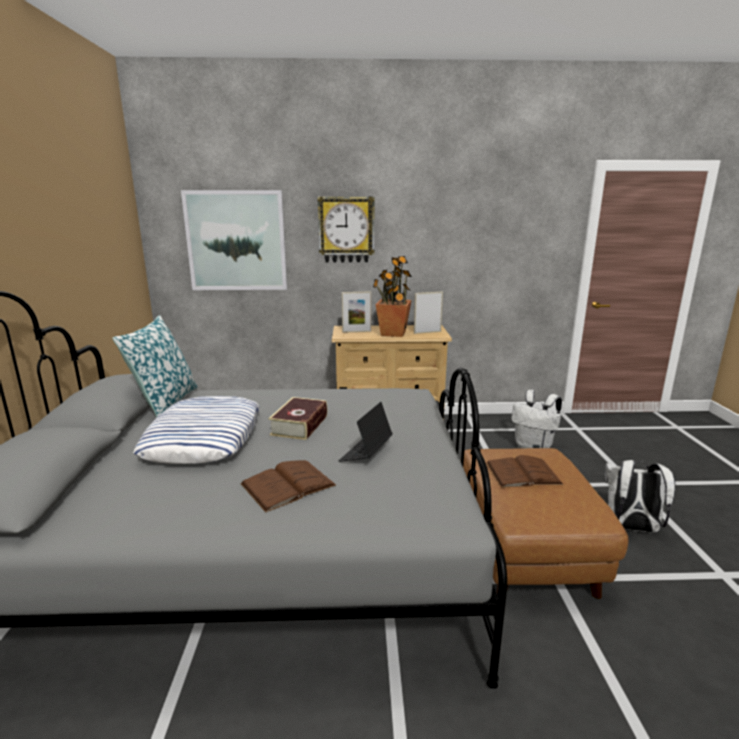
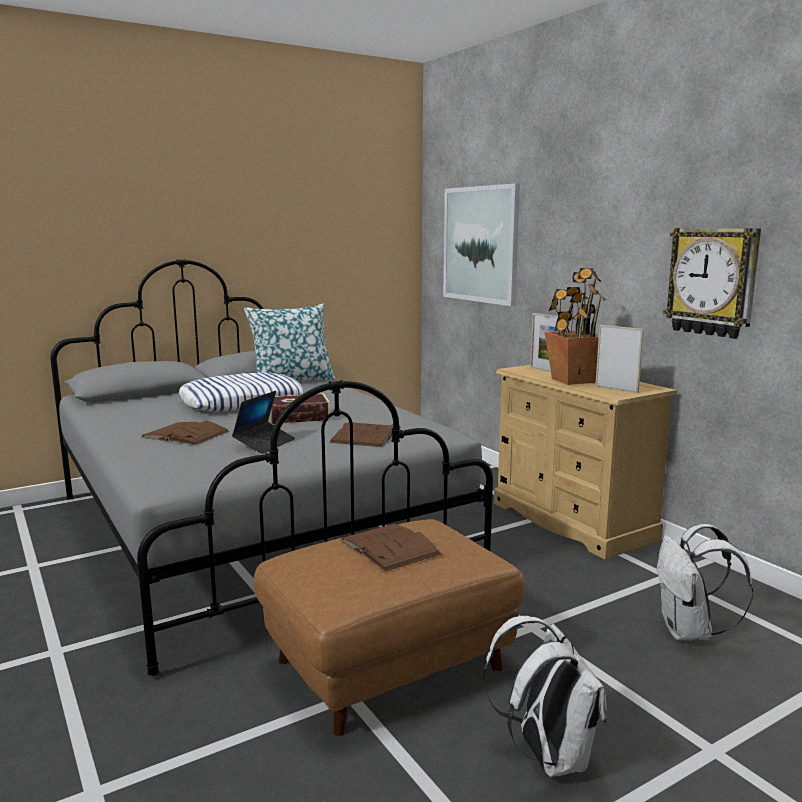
camera: 60 degrees right, 5 degrees down
(346, 230) = (574, 232): wall clock -> wall clock (712, 282)
(366, 453) = (264, 443): laptop -> laptop turned 120 degrees clockwise
(386, 413) = (366, 435): none -> brown book

